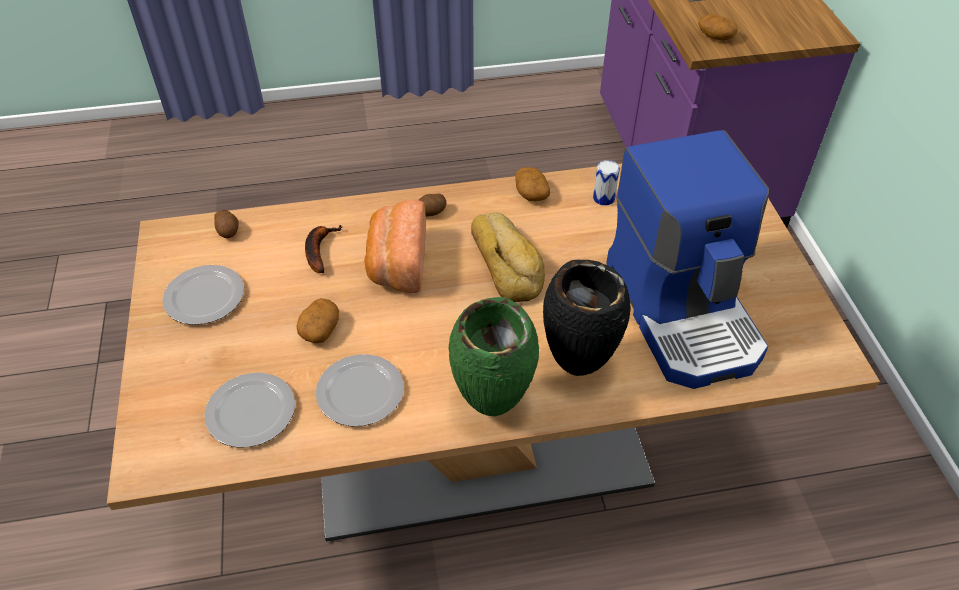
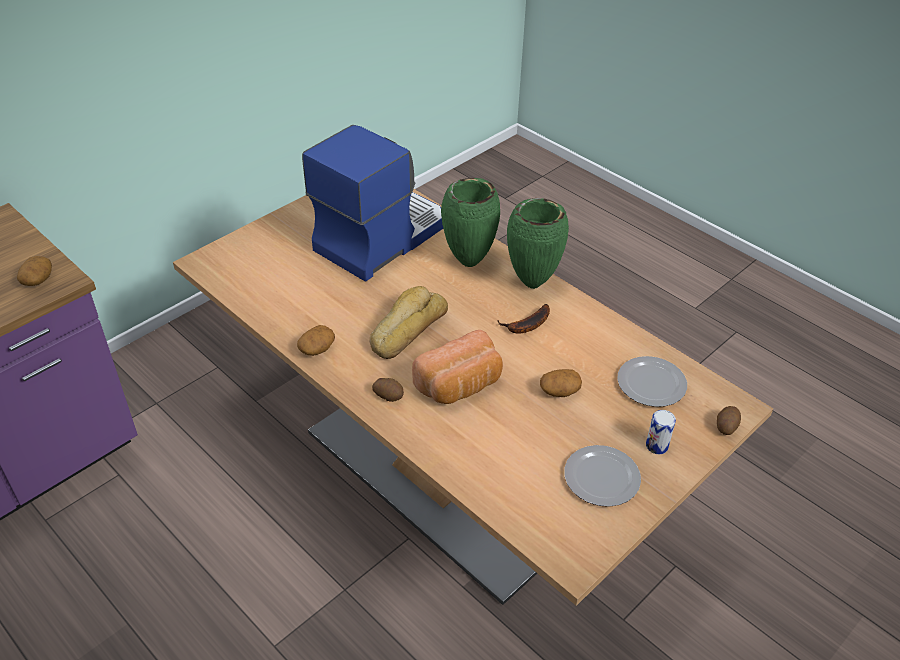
camera: 125 degrees left, 5 degrees down
(228, 231) = (526, 516): potato -> potato (726, 426)
(319, 250) = (490, 439): banana -> banana (527, 325)
(360, 393) = (584, 342): plate -> none
(579, 367) = (468, 262): black vase -> green vase
(603, 198) = (292, 308): can -> can (657, 445)

